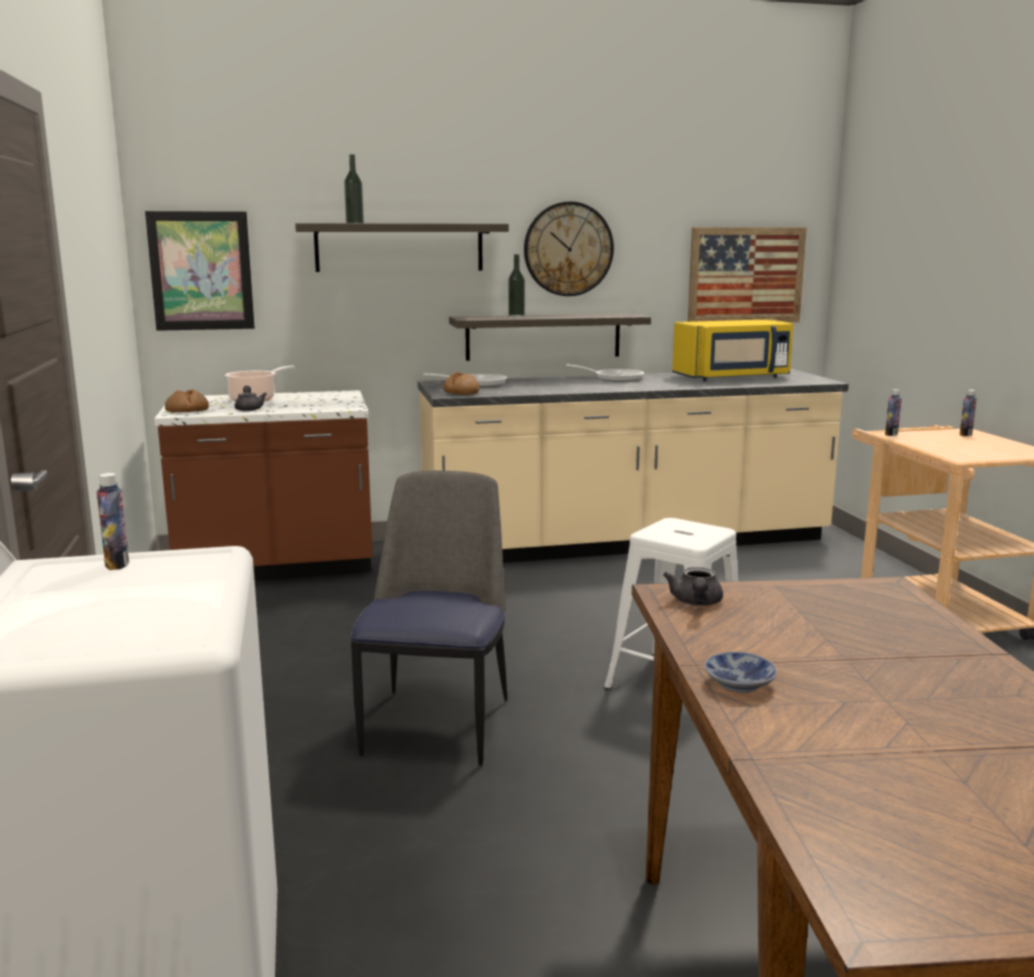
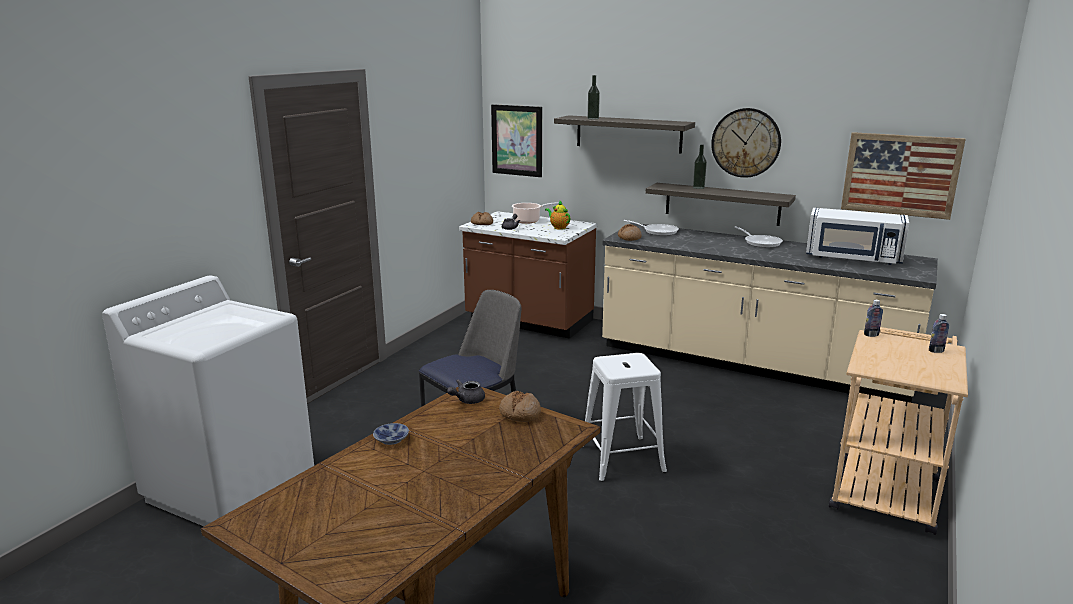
camera: 40 degrees right, 5 degrees up
(117, 564) = (244, 311): bottle -> none
(321, 400) = (558, 227): none -> teapot
(733, 377) = (853, 258): yellow microwave -> white microwave
(796, 594) = (519, 414): none -> bread

